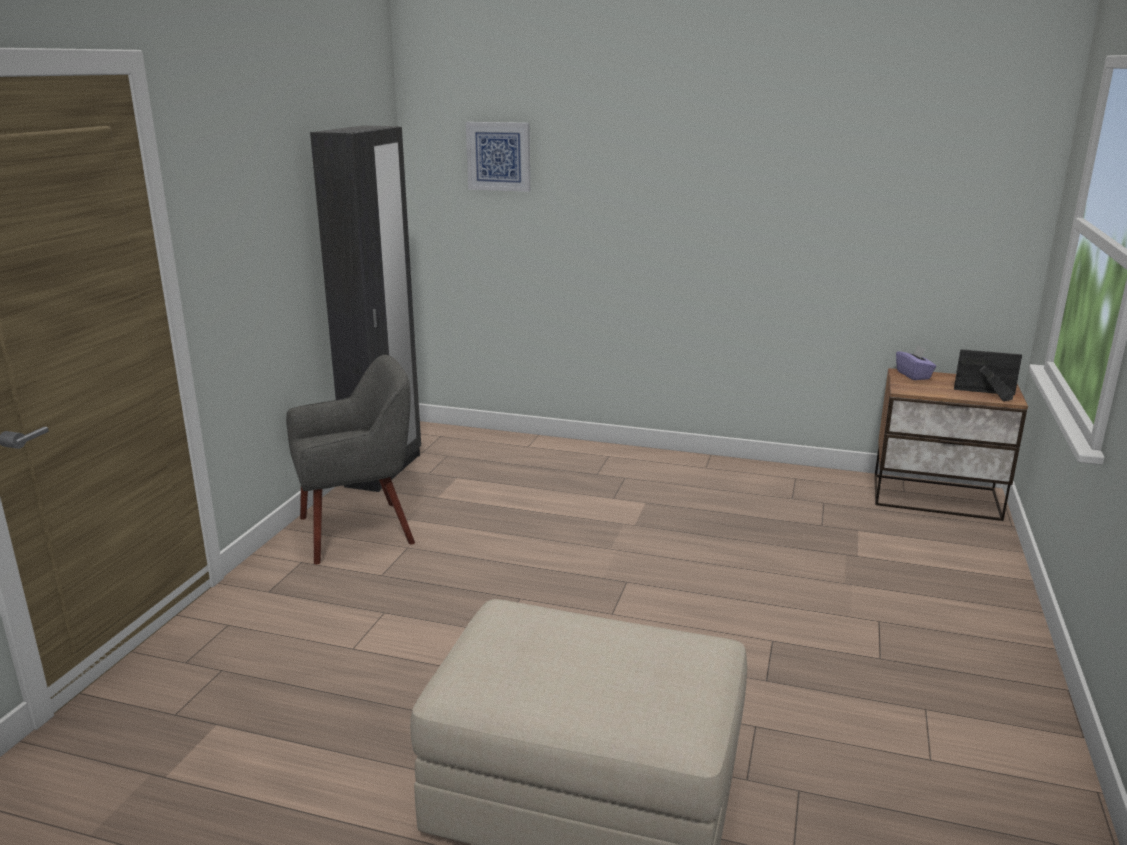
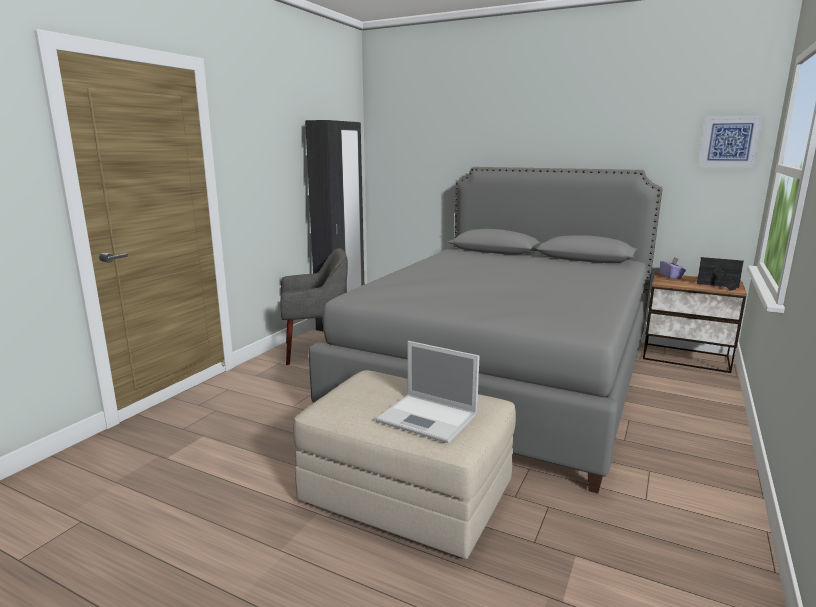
camera: 10 degrees right, 5 degrees down
(499, 156) = (419, 143): picture -> picture (729, 141)
(630, 692) = (429, 418): none -> laptop
(676, 553) = (503, 375): none -> grey bed

